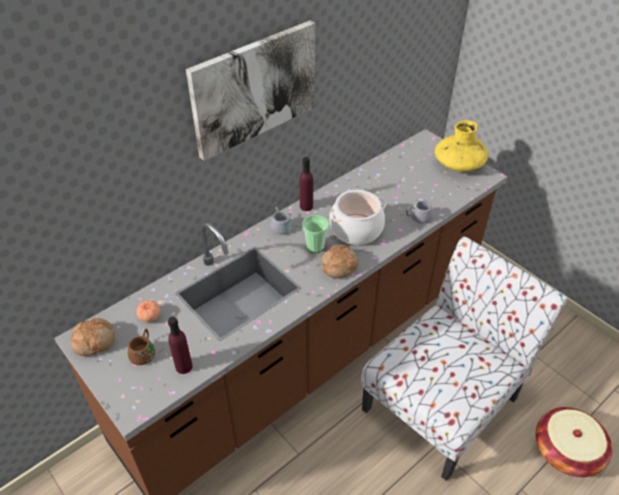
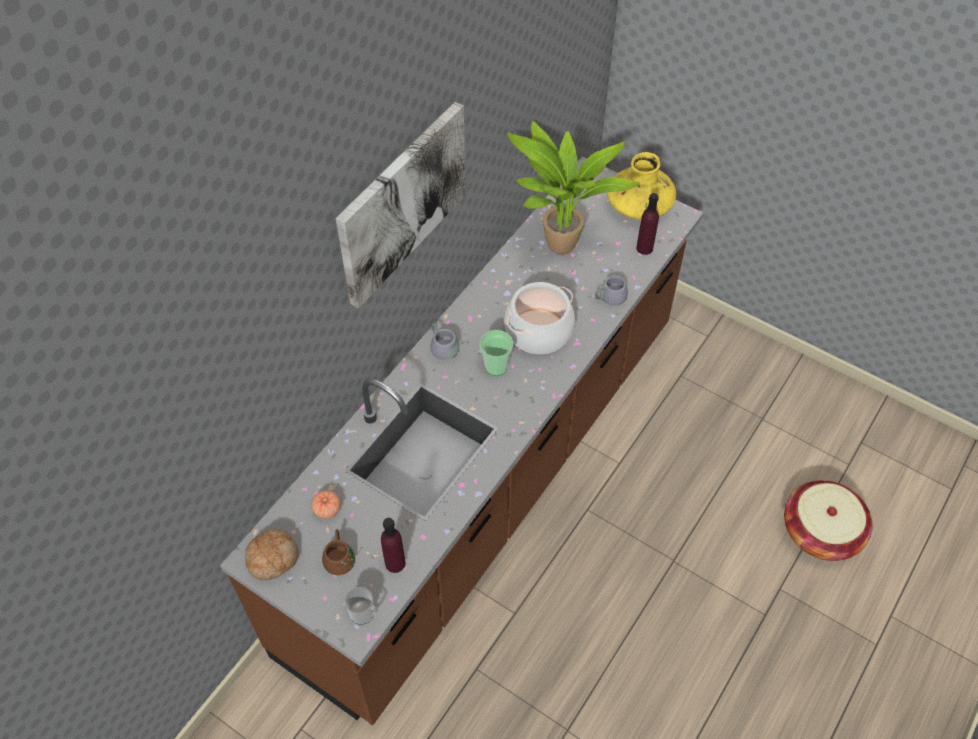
camera: 15 degrees left, 10 degrees up
(144, 399) = (364, 614): none -> mug
(306, 206) = (465, 310): purple bottle -> purple bottle (644, 248)
(339, 265) = (533, 387): bread -> none
(389, 181) = (559, 249): none -> potted plant
(443, 401) = (668, 505): chair -> none

